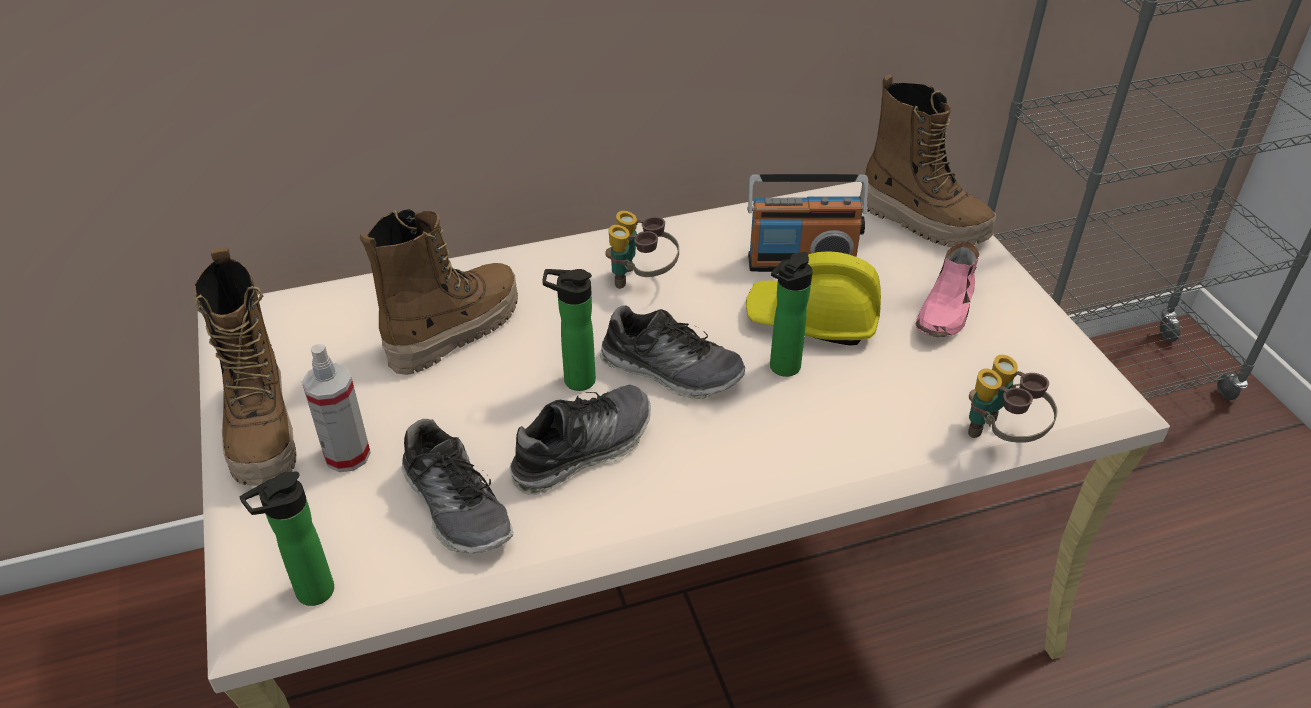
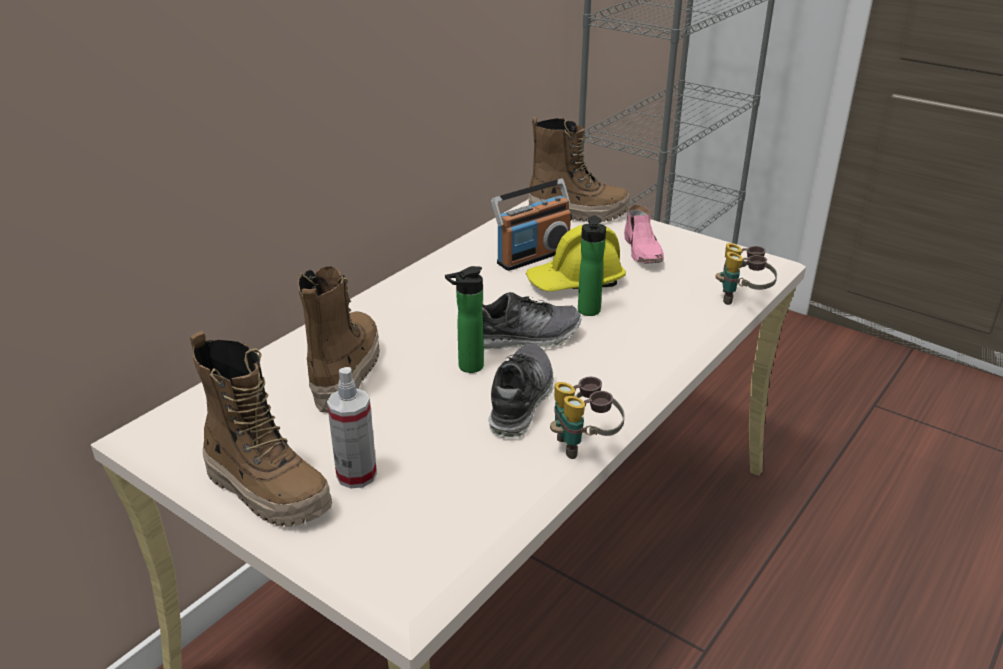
camera: 35 degrees left, 10 degrees down
(309, 594) = (433, 564): bottle -> none
(457, 506) = (476, 467): shoe -> none
(641, 281) = (444, 299): binoculars -> binoculars (584, 444)

